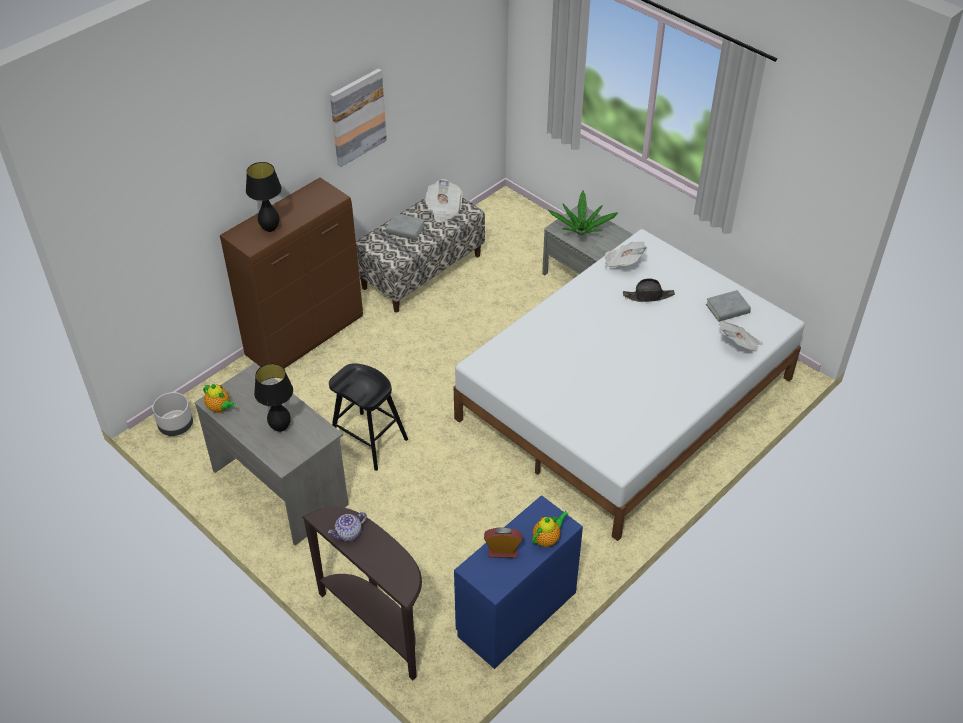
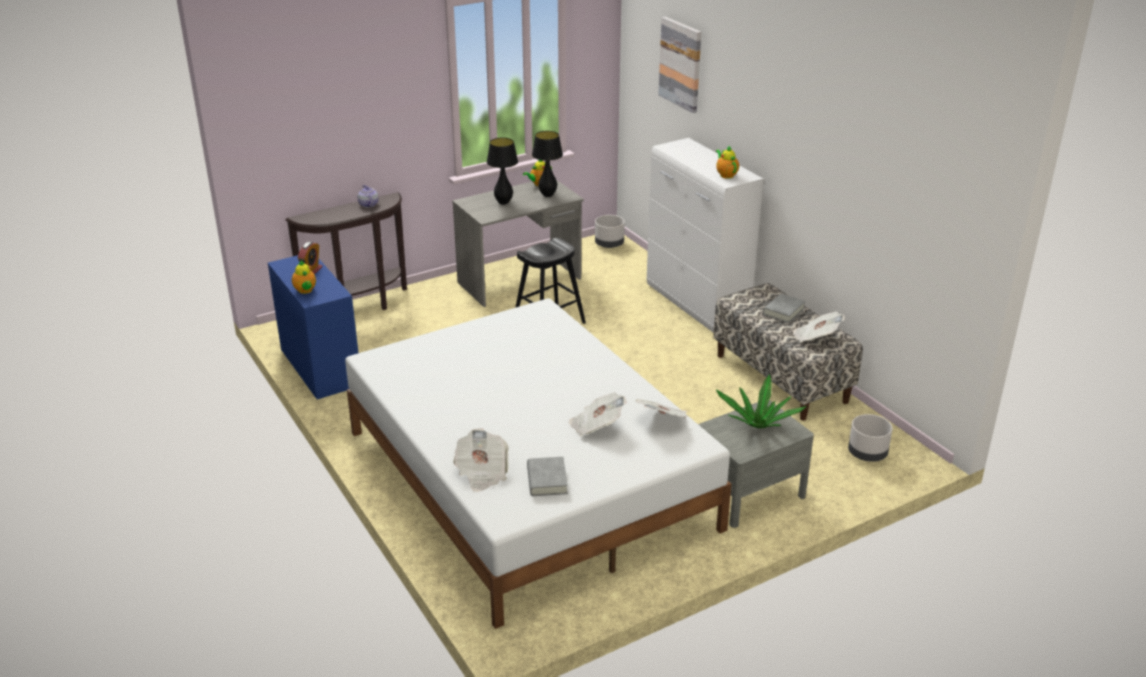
camera: 105 degrees right, 15 degrees down
(270, 228) = (689, 154): black table lamp -> black table lamp (547, 195)
(306, 336) = (697, 305): brown cabinet -> white cabinet
(318, 199) = (726, 175): none -> teapot
(357, 117) = (807, 156): picture -> picture (681, 64)
(512, 222) = (867, 454): none -> grey planter
(648, 296) = (596, 426): black hat -> newspaper

